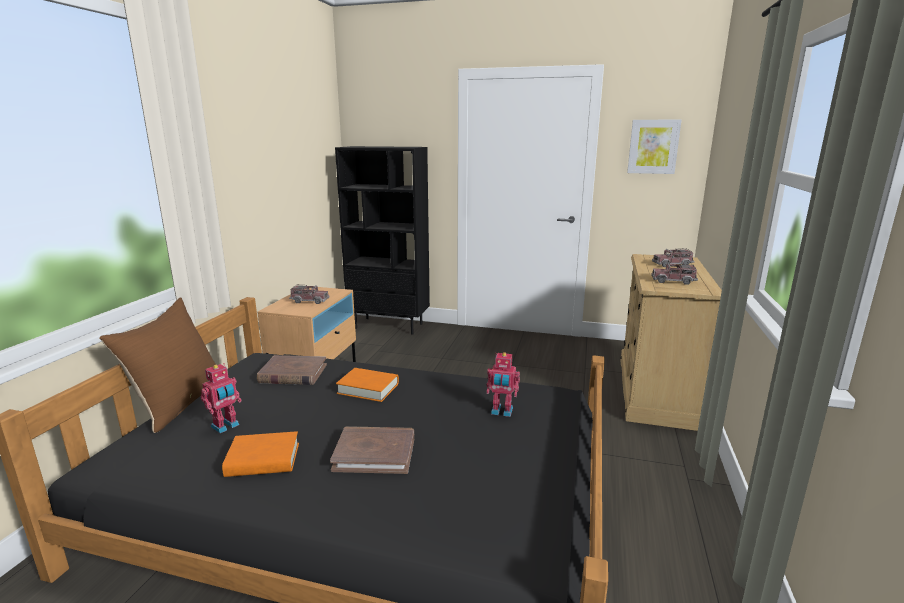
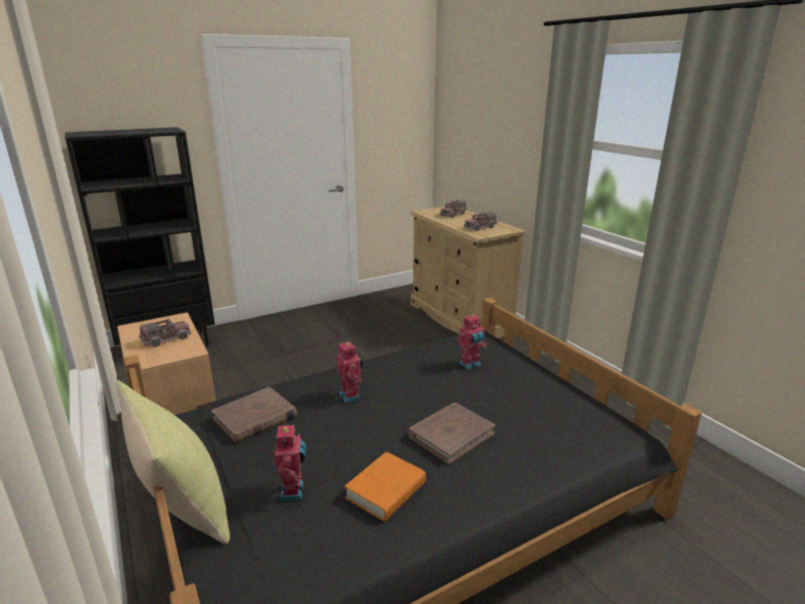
camera: 45 degrees left, 5 degrees up
(179, 402) = (182, 506): brown pillow -> yellow pillow
(368, 388) = (351, 396): orange book -> toy robot
(653, 146) = (395, 114): picture -> none

